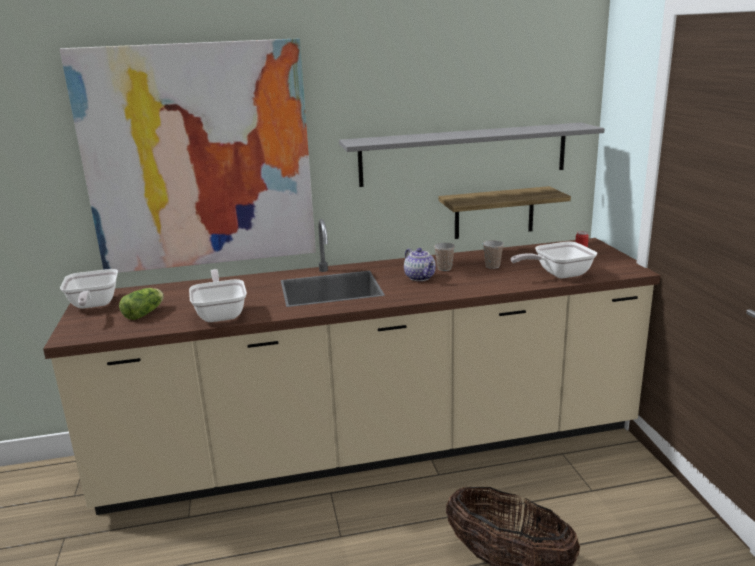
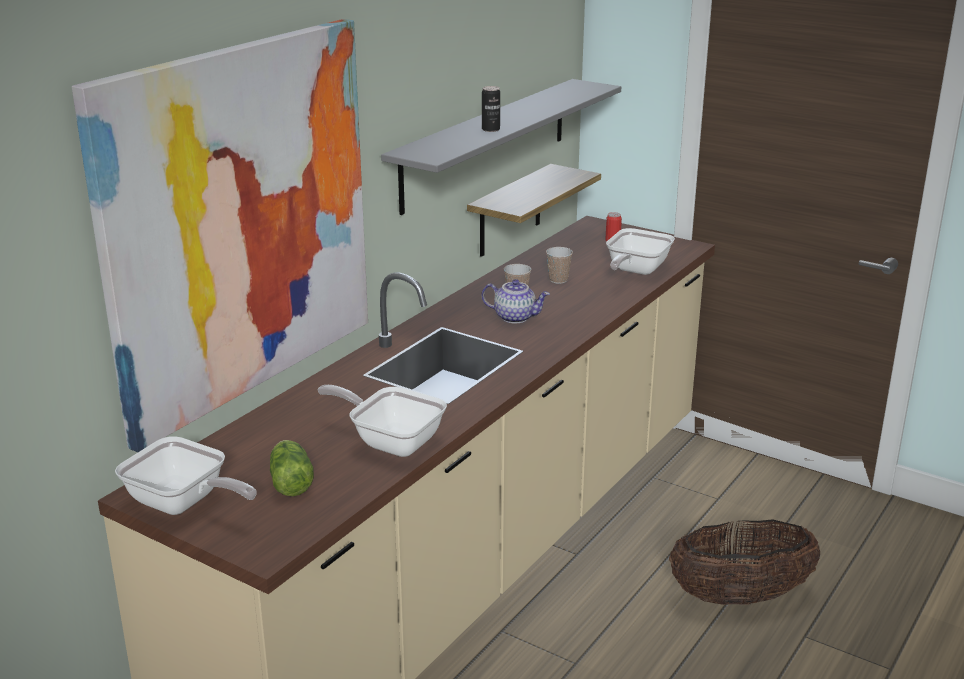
camera: 45 degrees left, 5 degrees up
(435, 137) = (490, 129): none -> can

